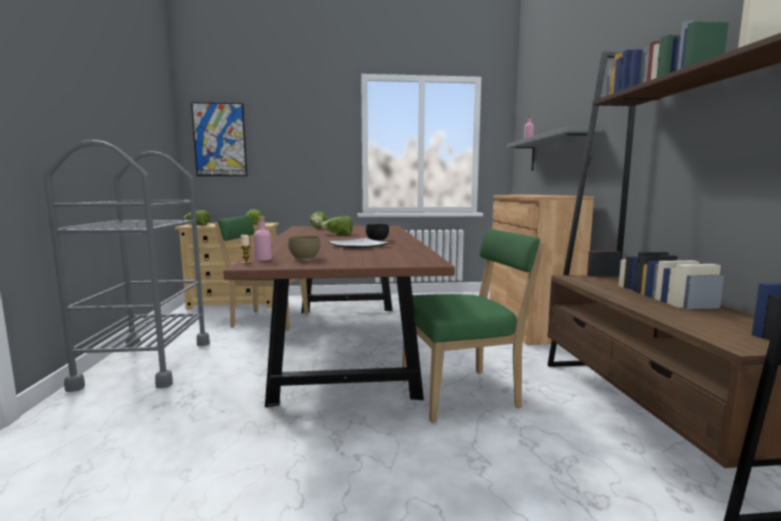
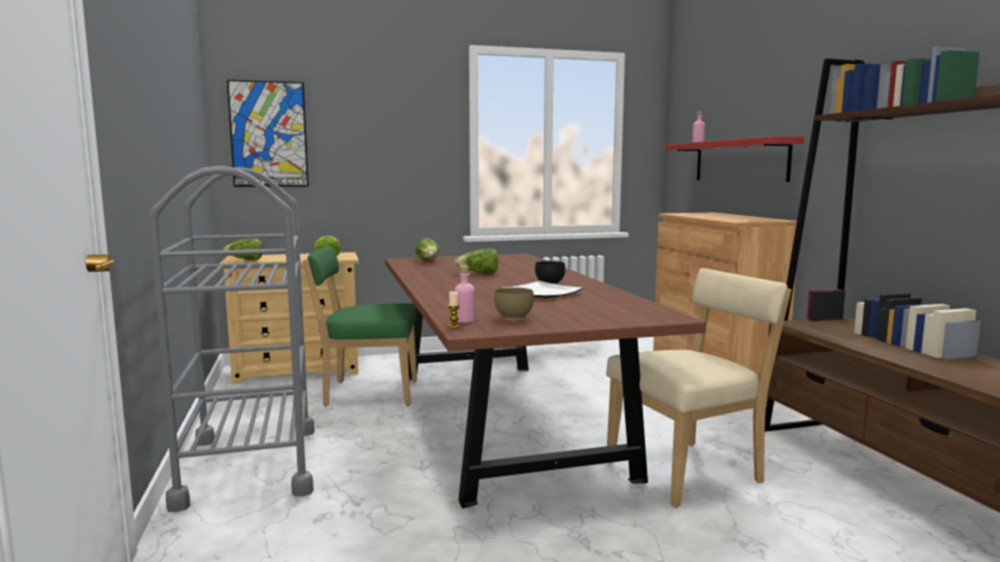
camera: 10 degrees left, 0 degrees up
(464, 393) = (689, 471): green chair -> beige chair
(557, 152) = (740, 161): grey shelf -> red shelf

